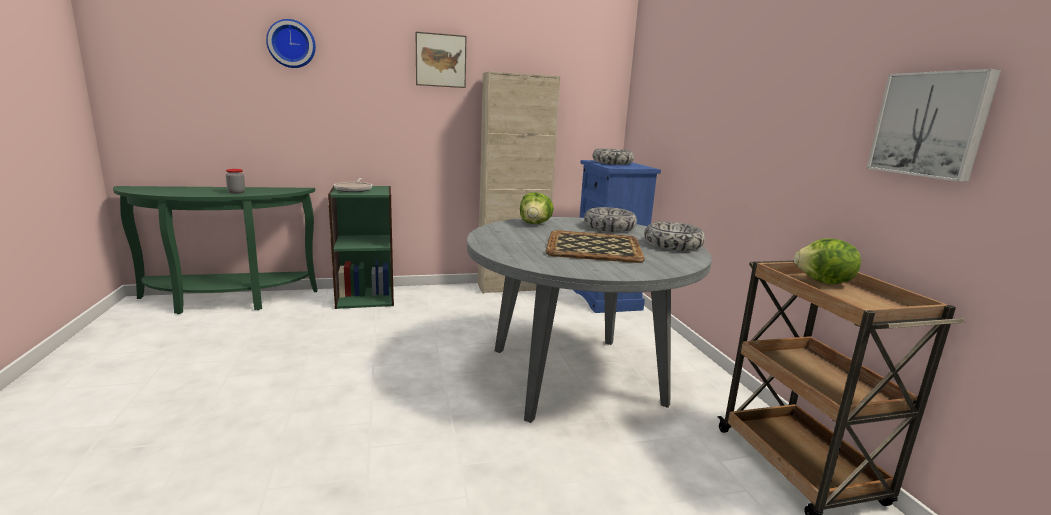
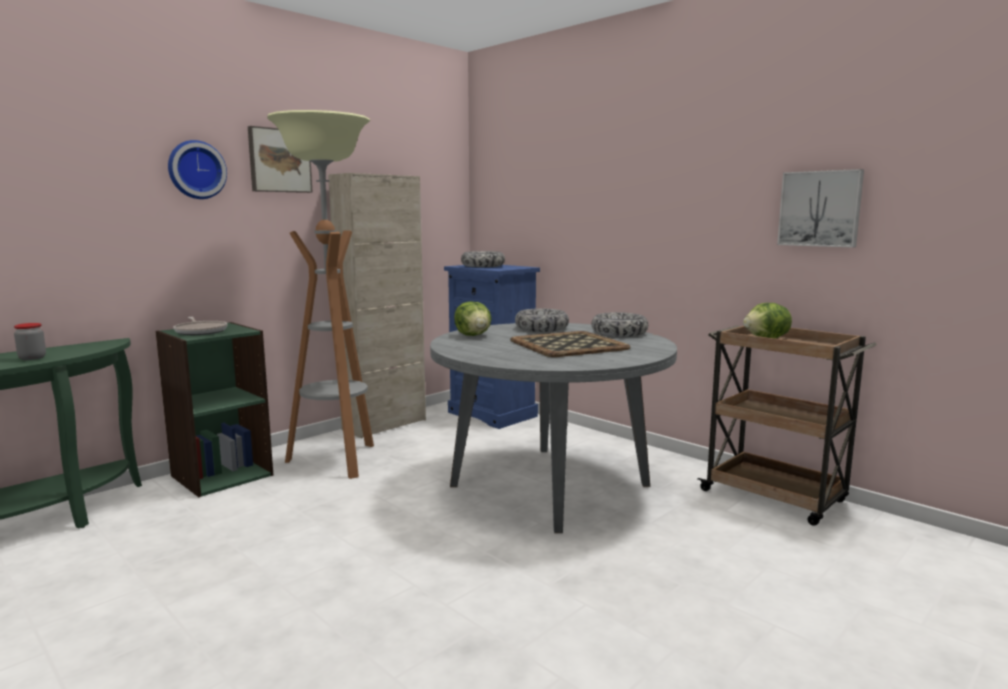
camera: 30 degrees left, 5 degrees down
(292, 44) = (82, 141): wall clock -> wall clock (196, 170)
(445, 306) = (337, 460): none -> floor lamp

